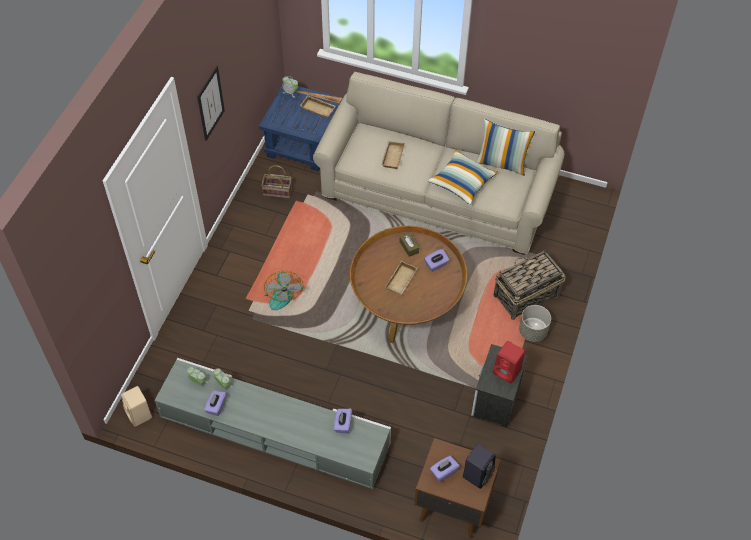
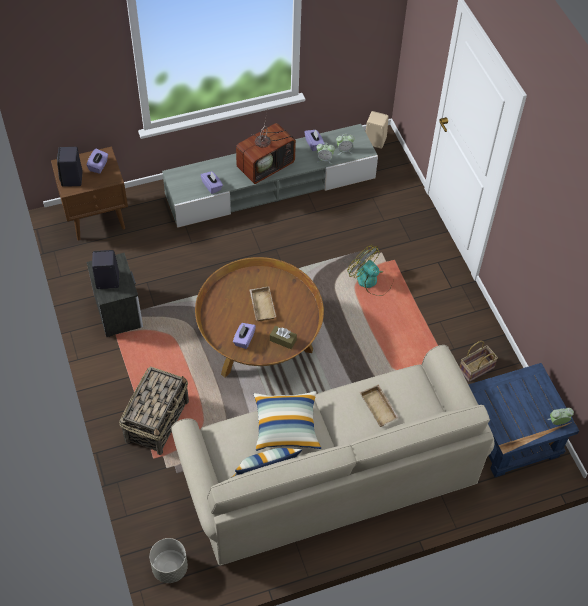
camera: 140 degrees right, 0 degrees up
(210, 103) = (533, 214): picture -> none
(277, 414) = (266, 165): none -> television
(318, 108) = (510, 423): beige tray -> none
(507, 371) = (106, 281): red speaker -> black speaker
(533, 331) = (126, 390): grey planter -> grey planter (170, 568)

